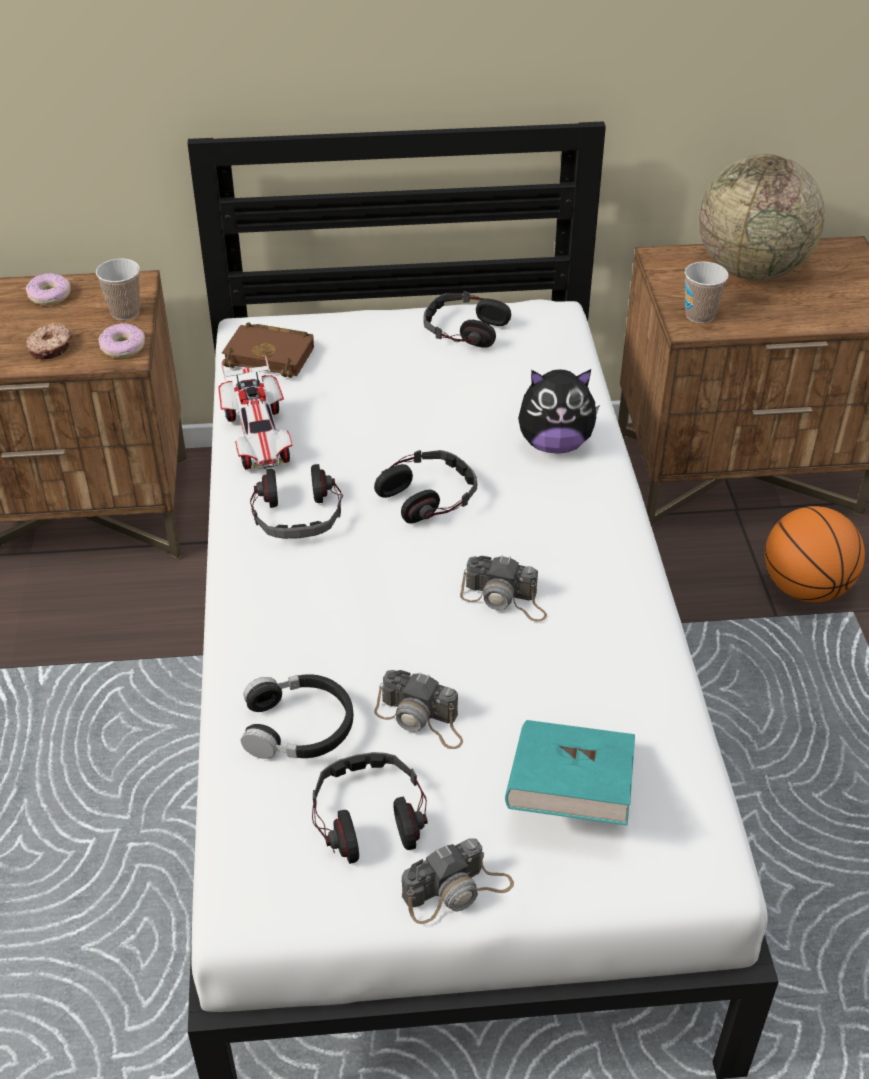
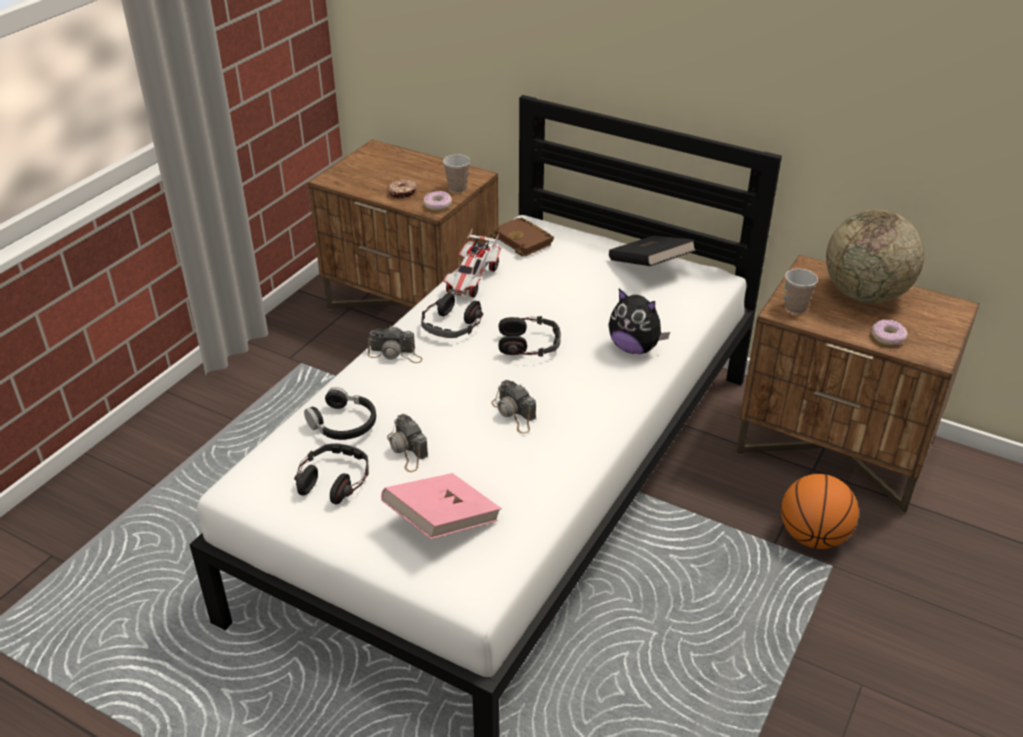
camera: 35 degrees right, 5 degrees down
(50, 295) = (429, 167): donut -> donut (888, 337)
(457, 890) = (336, 534): camera -> camera (395, 354)
(464, 329) = (649, 267): headphones -> black book
(569, 794) = (442, 522): turquoise book -> pink book

